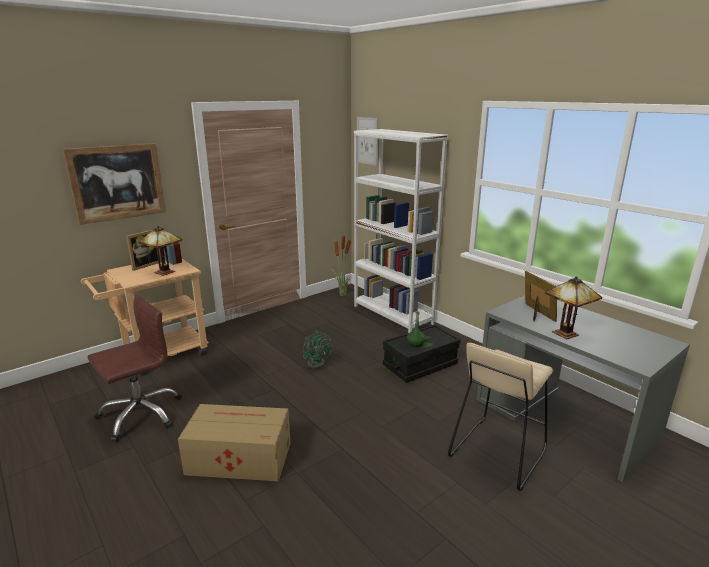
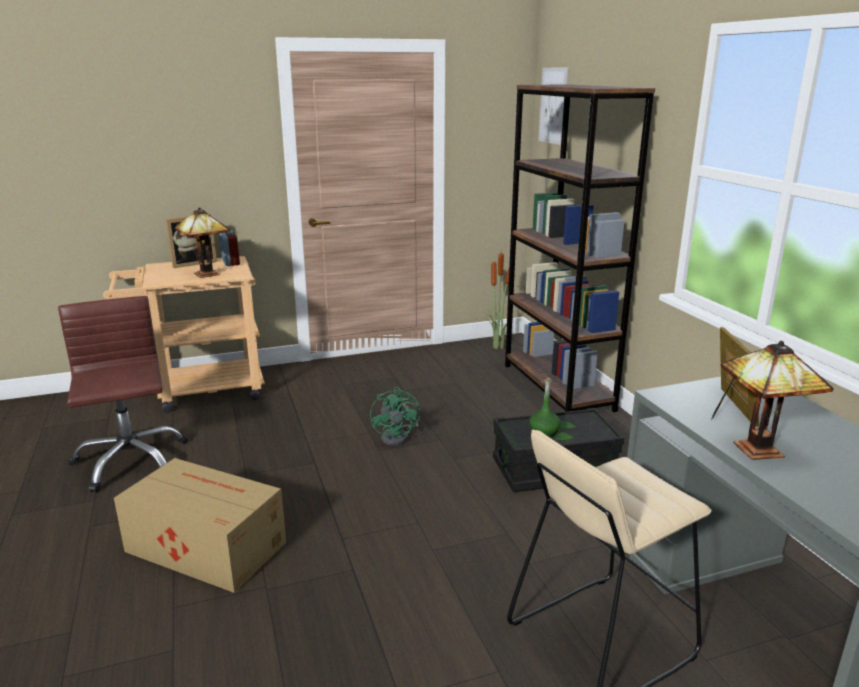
camera: 20 degrees right, 0 degrees up
(117, 182) = (165, 146): picture -> none
(140, 414) = (130, 460): brown office chair -> brown office chair turned 90 degrees counterclockwise
(393, 315) = (557, 387): white bookcase -> brown bookcase

